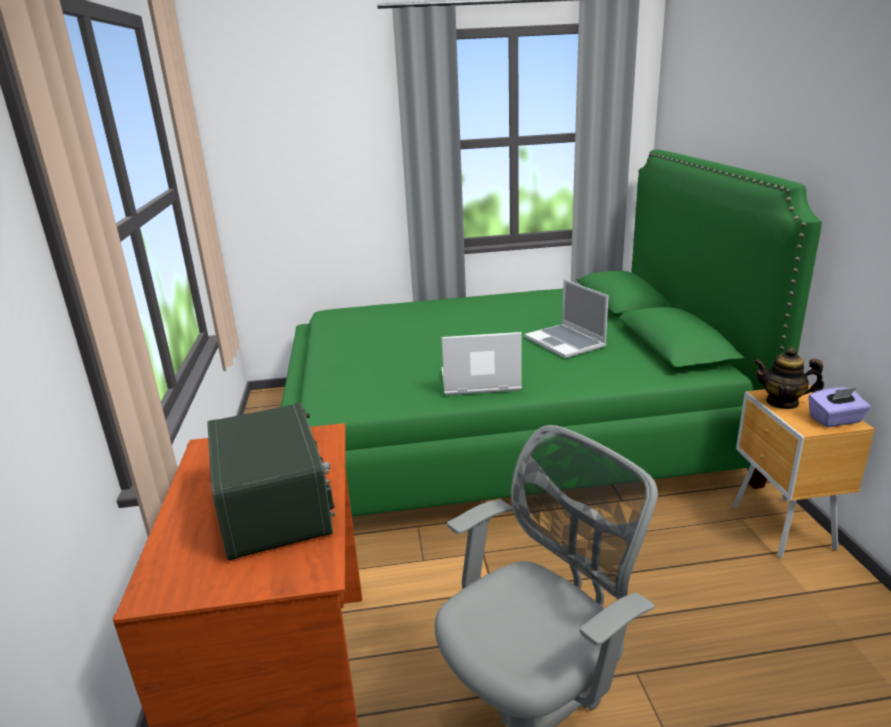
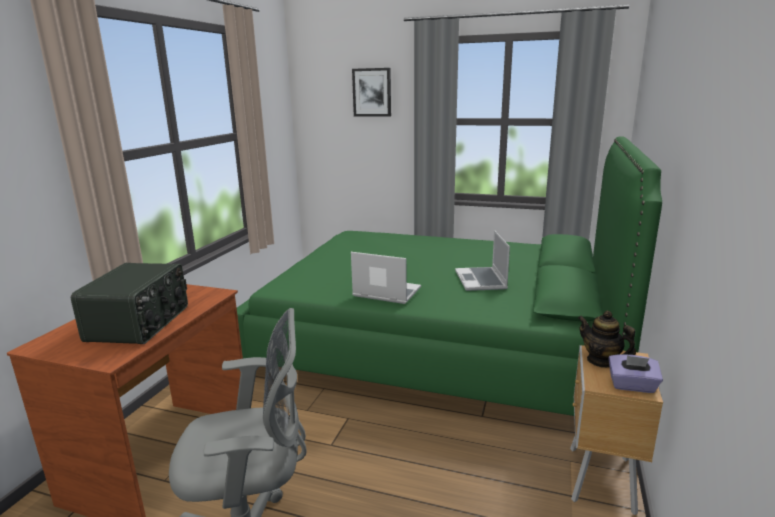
camera: 25 degrees right, 5 degrees down
(331, 111) = (372, 92): none -> picture

